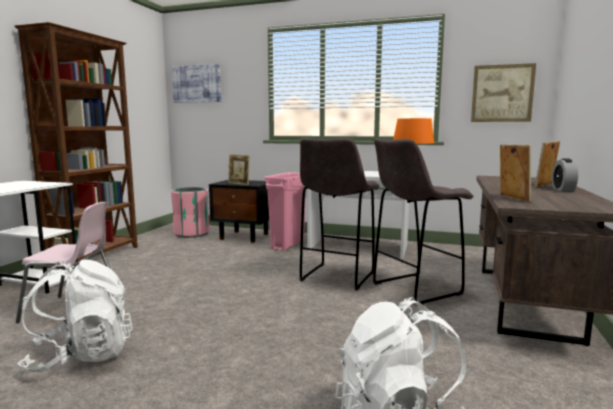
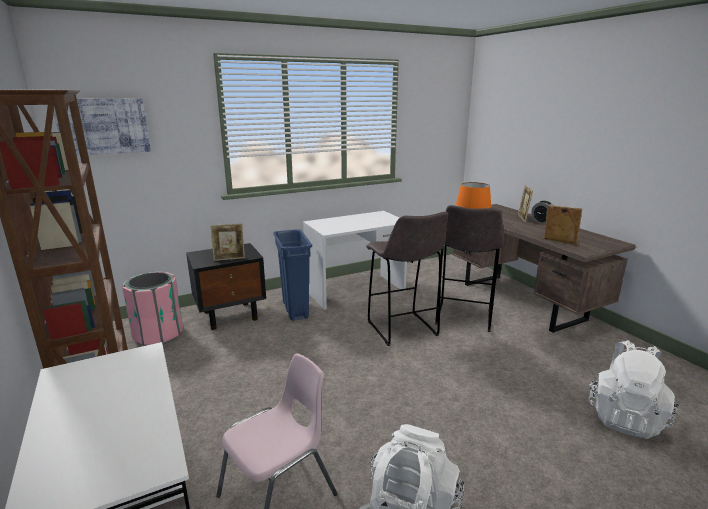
camera: 45 degrees left, 10 degrees up
(288, 244) = (295, 310): pink trash can -> blue trash can
(502, 93) = (437, 133): picture -> none

